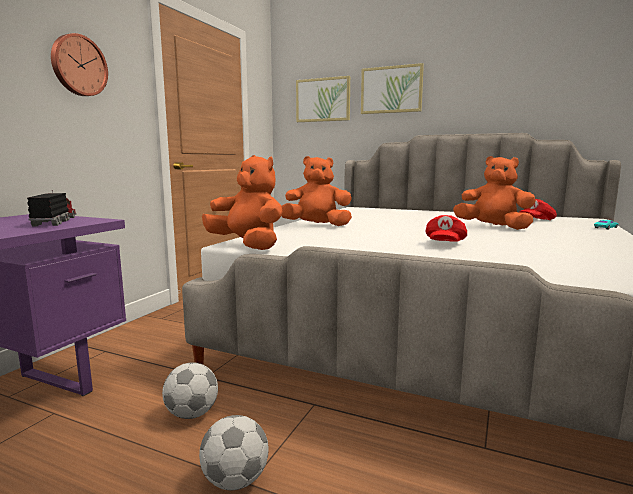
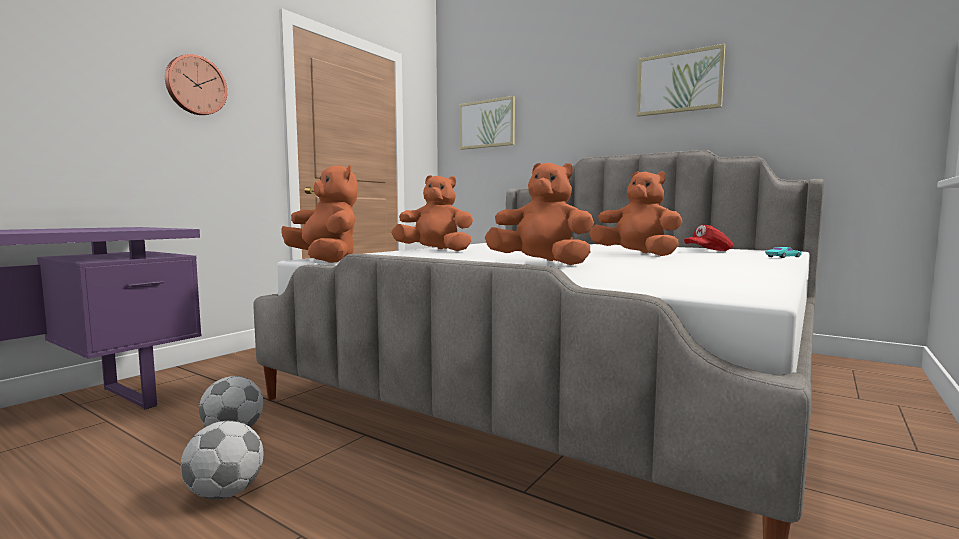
camera: 10 degrees right, 5 degrees down
(55, 221) = (133, 228): toy truck -> none
(391, 90) = (558, 109): picture -> picture (679, 82)
(444, 244) = (542, 263): red cap -> orange plush toy

